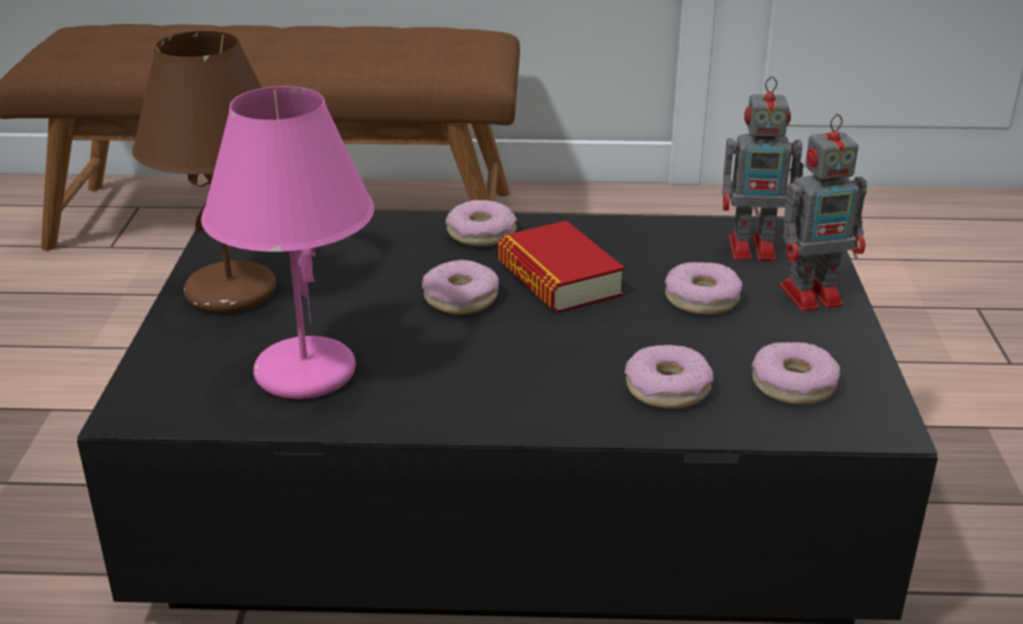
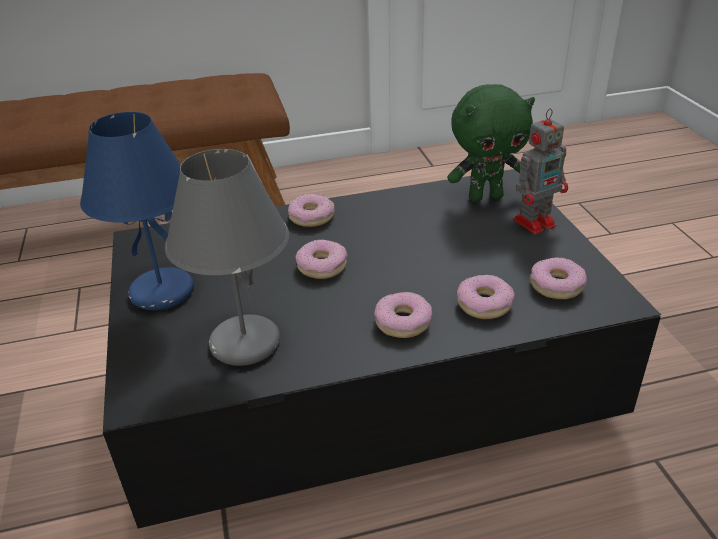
camera: 15 degrees left, 5 degrees up
(229, 293) = (161, 293): brown table lamp -> blue table lamp
(303, 372) = (243, 343): pink table lamp -> grey table lamp
(558, 279) = (377, 240): book -> none
(701, 299) = (472, 237): donut -> donut (402, 322)
(755, 248) = (485, 197): toy robot -> green plush toy

